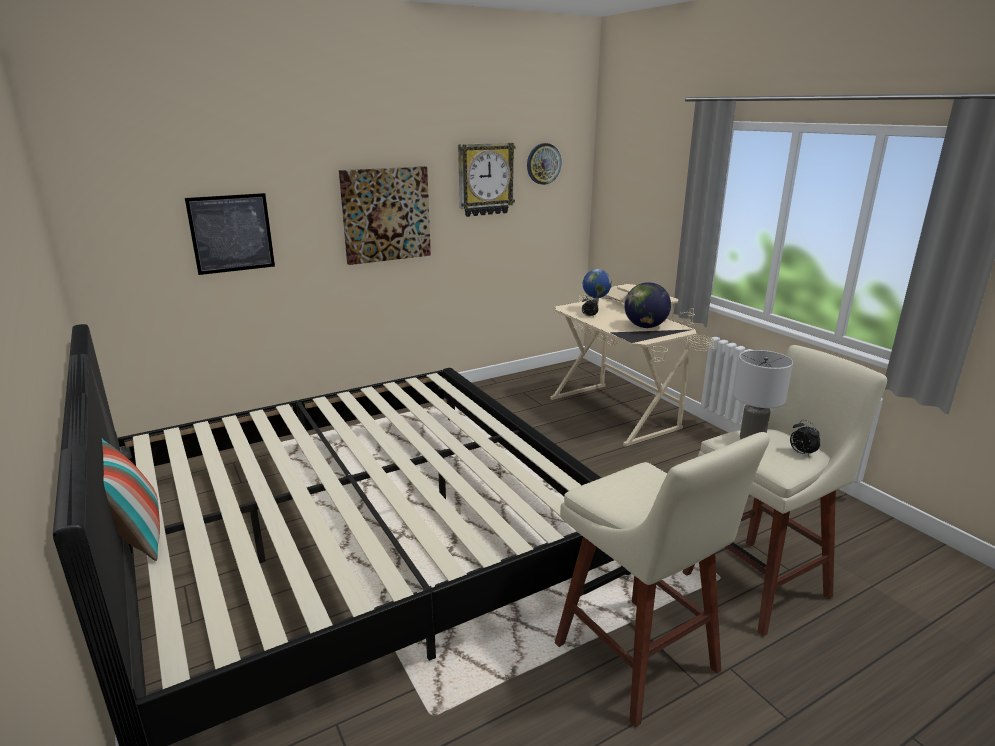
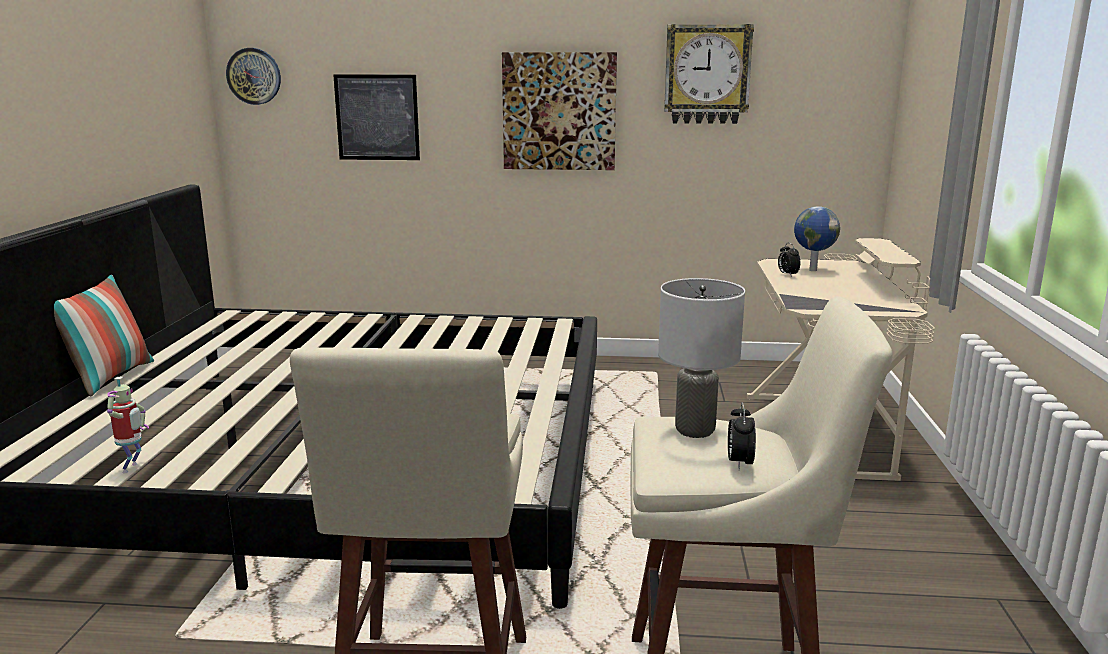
camera: 35 degrees right, 5 degrees down
(319, 604) = (133, 468): none -> toy robot
(543, 163) = (807, 56): wall clock -> wall clock (254, 76)
(645, 327) = (849, 297): globe -> none

